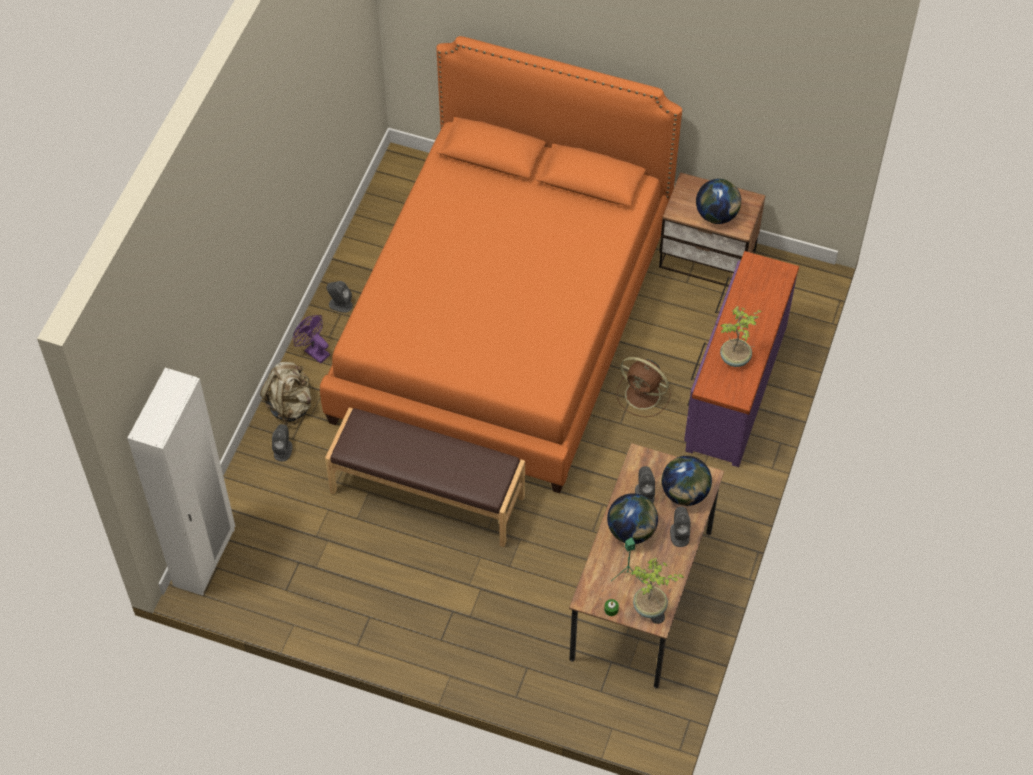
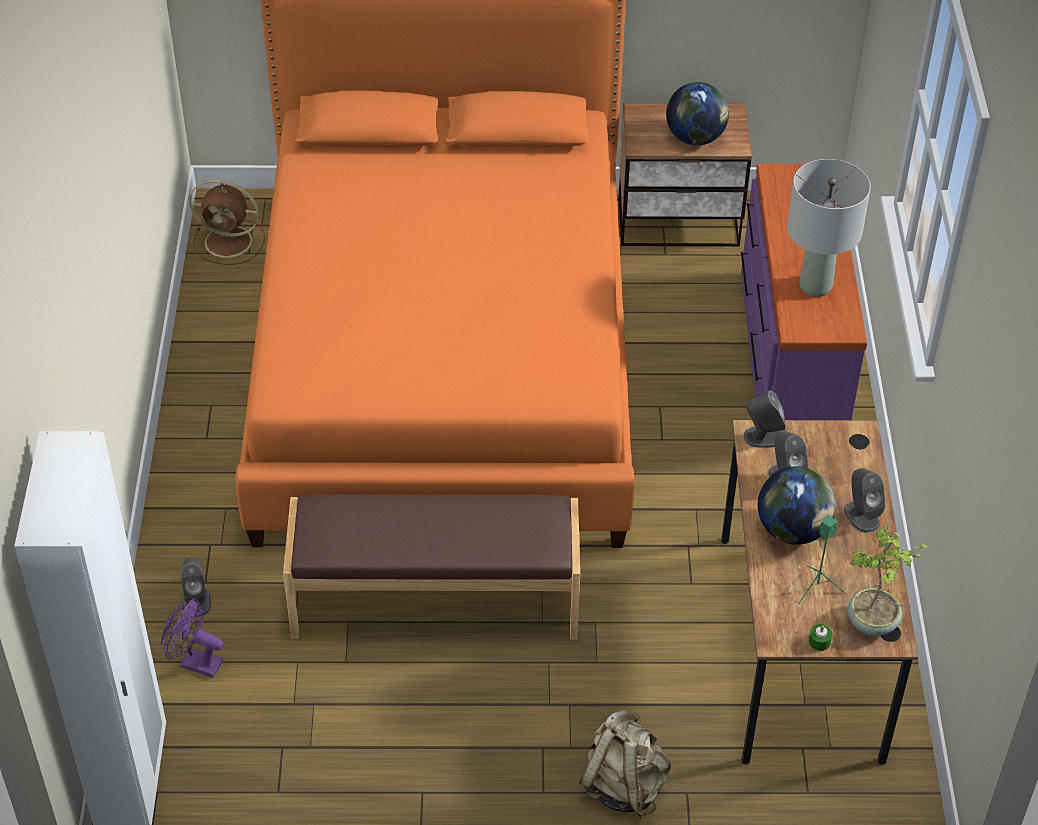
camera: 20 degrees left, 10 degrees down
(290, 405) = (184, 539): beige backpack -> beige backpack (624, 785)
(313, 351) = (191, 461): purple fan -> purple fan (195, 662)
(340, 304) = (206, 394): grey speaker -> grey speaker (763, 437)
(644, 395) = (677, 397): brown fan -> brown fan (230, 242)
(685, 493) = (840, 462): globe -> none
(736, 358) = (815, 286): potted plant -> grey table lamp

